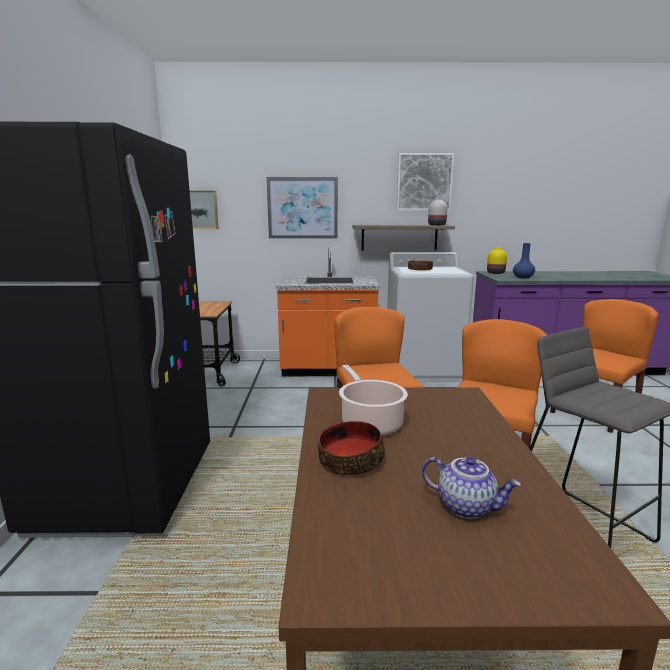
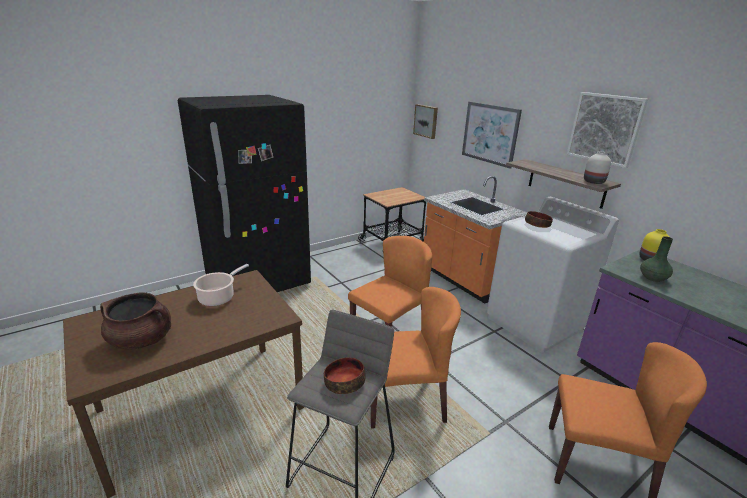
camera: 55 degrees right, 10 degrees up
(350, 460) = (174, 303): bowl -> bowl (345, 382)
(467, 506) = (142, 340): teapot -> brown cooking pot
(523, 277) = (652, 278): blue vase -> green vase

